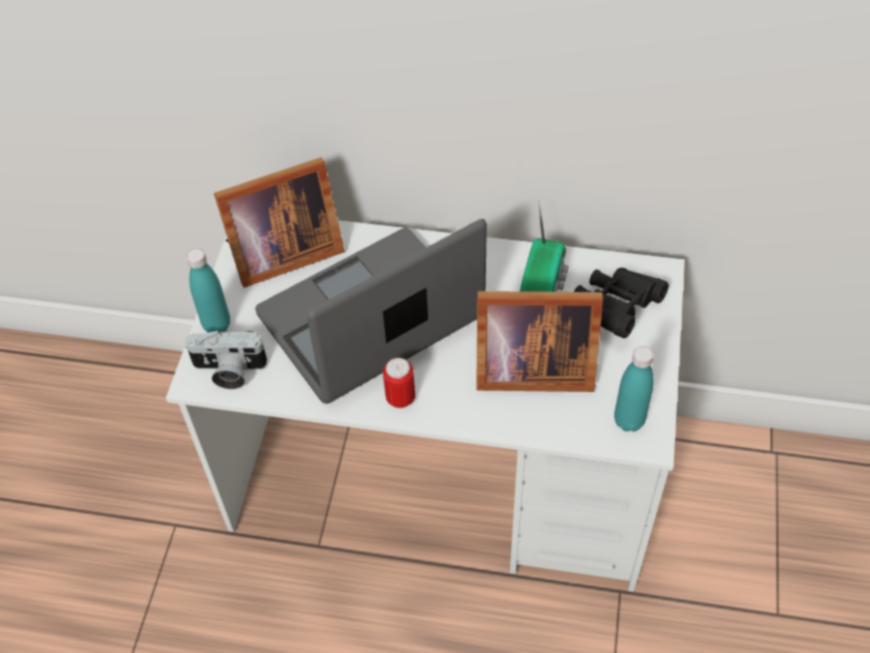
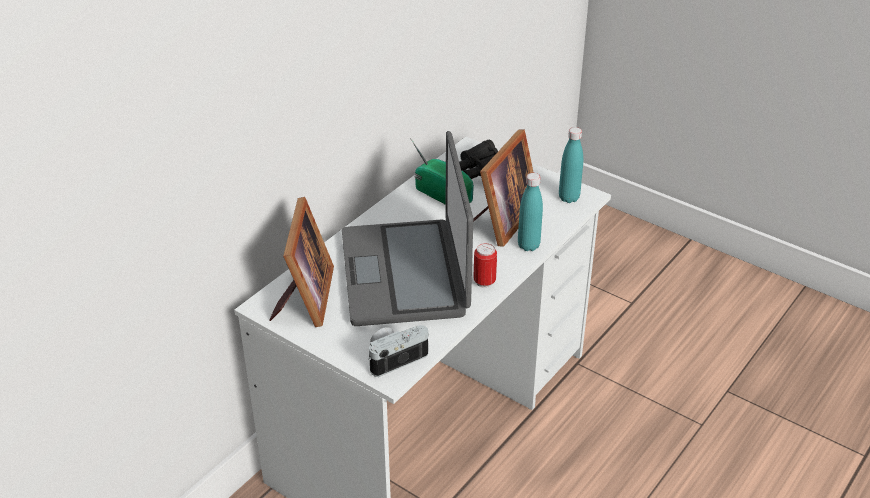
camera: 65 degrees left, 15 degrees down
(217, 325) = (345, 351): turquoise bottle -> turquoise bottle (528, 245)
(228, 371) = (395, 357): camera -> camera turned 150 degrees counterclockwise

